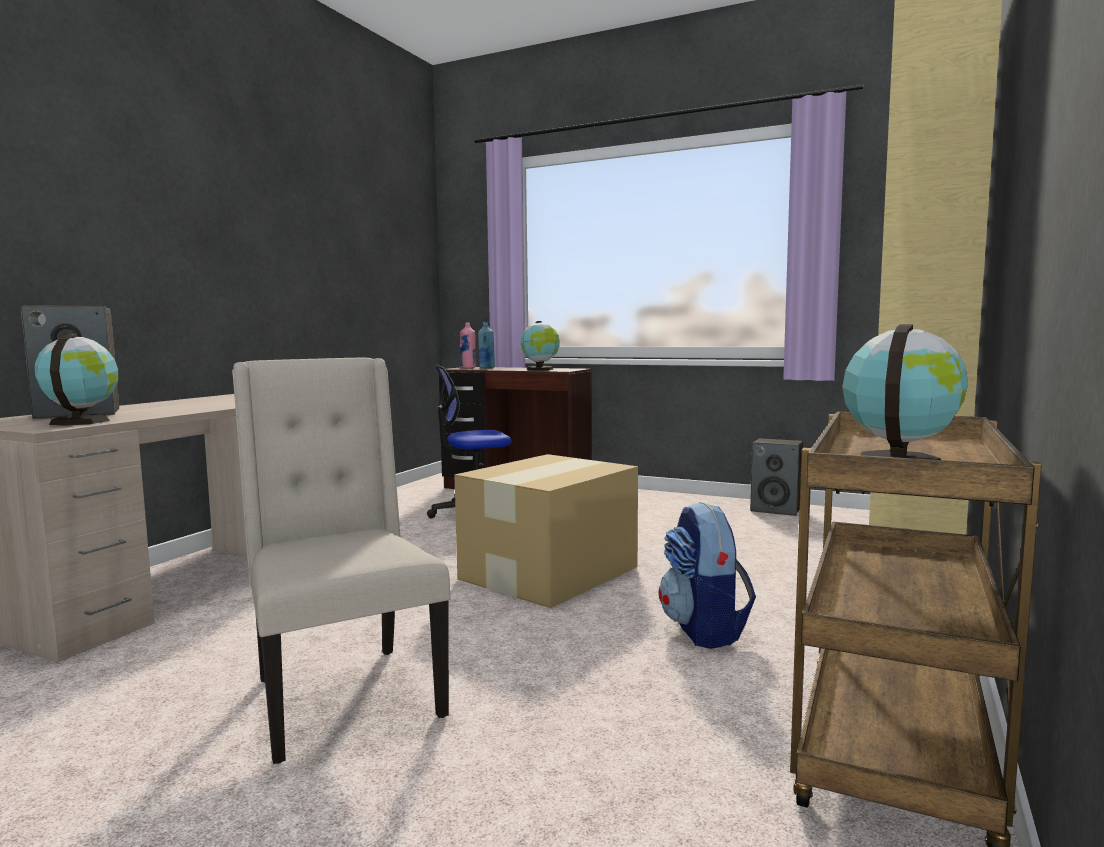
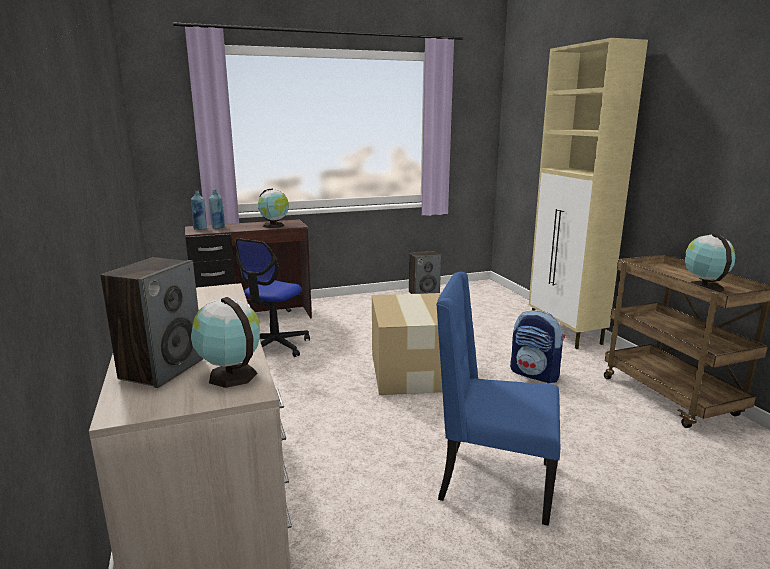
camera: 45 degrees left, 10 degrees up
(343, 696) = (492, 482): beige chair -> blue chair
(468, 367) = (200, 229): pink bottle -> blue bottle

